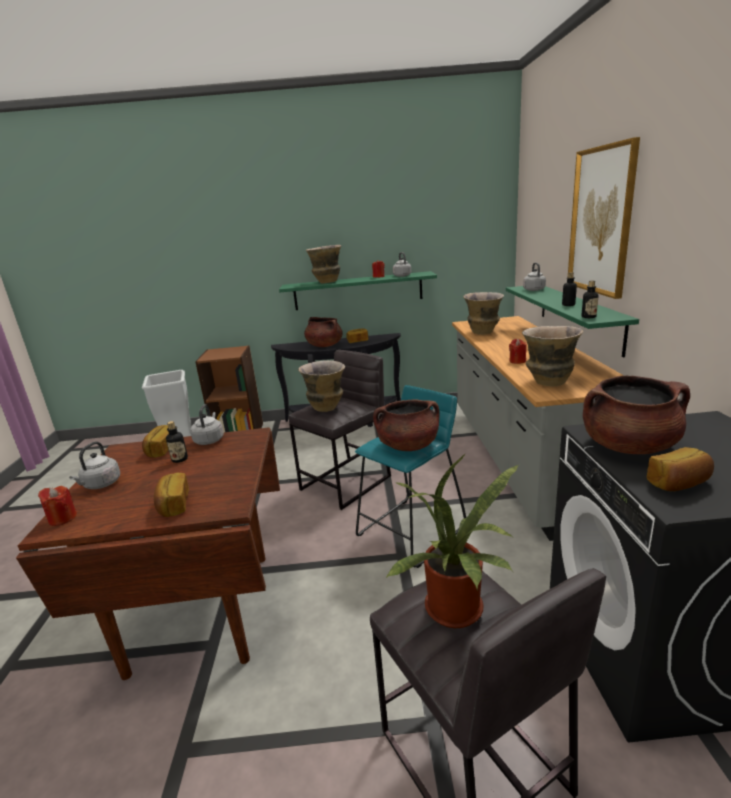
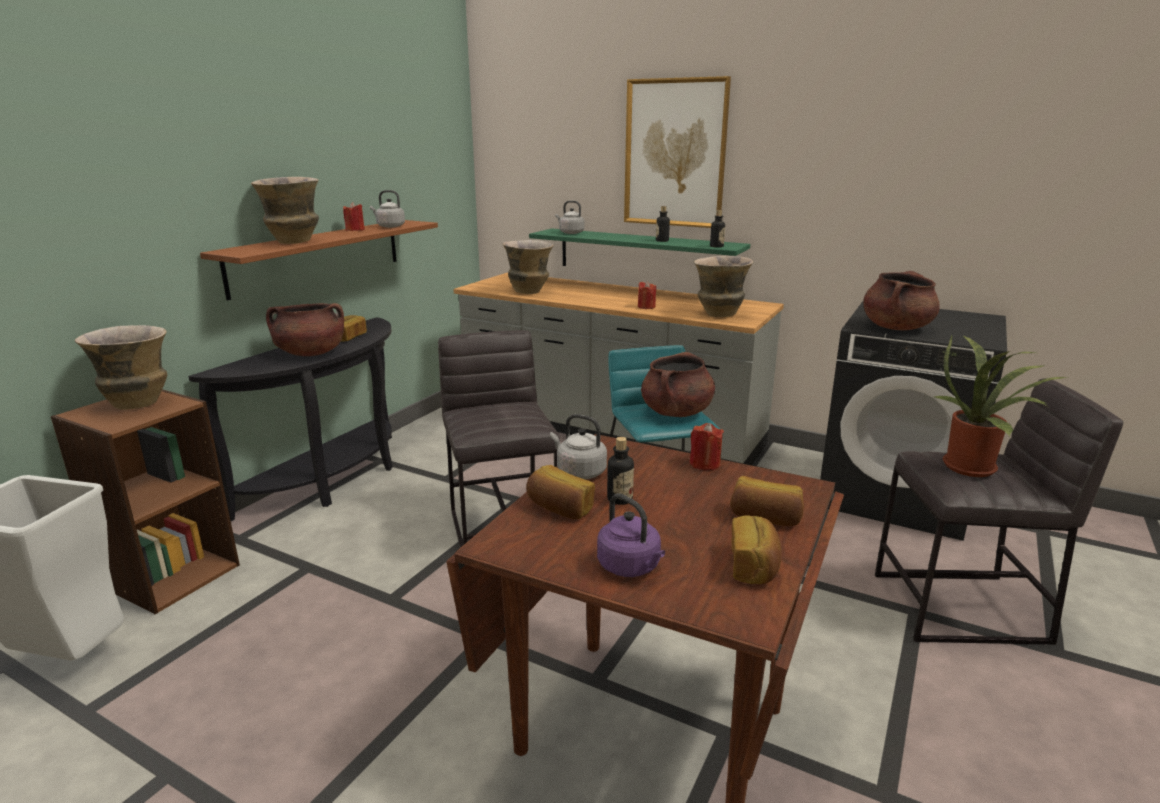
camera: 60 degrees left, 0 degrees up
(63, 518) = (721, 606): red candle -> red candle (704, 464)
(101, 484) = (631, 567): grey kettle -> purple kettle
(326, 408) = (501, 418): vase -> vase (138, 403)
(358, 291) = (318, 256): green shelf -> brown shelf
(679, 483) = (960, 334): bread -> bread (754, 566)

